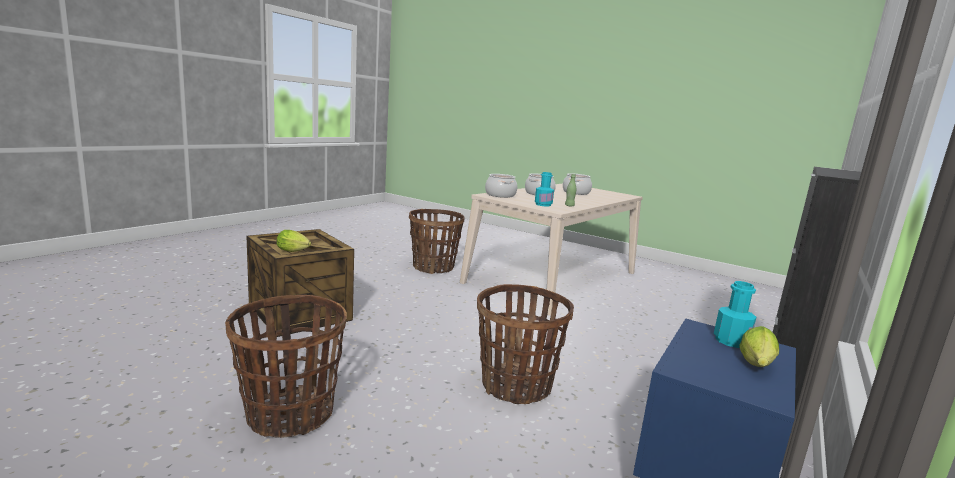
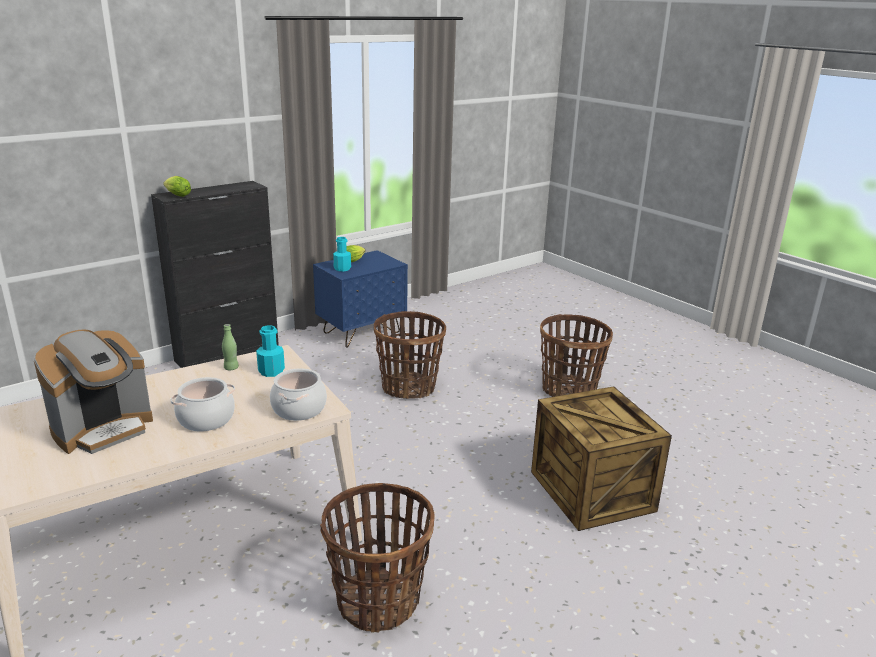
camera: 160 degrees left, 10 degrees up
(294, 251) = (602, 408): lettuce -> lettuce (176, 195)
(576, 193) = (103, 429): cooking pot -> coffee machine

